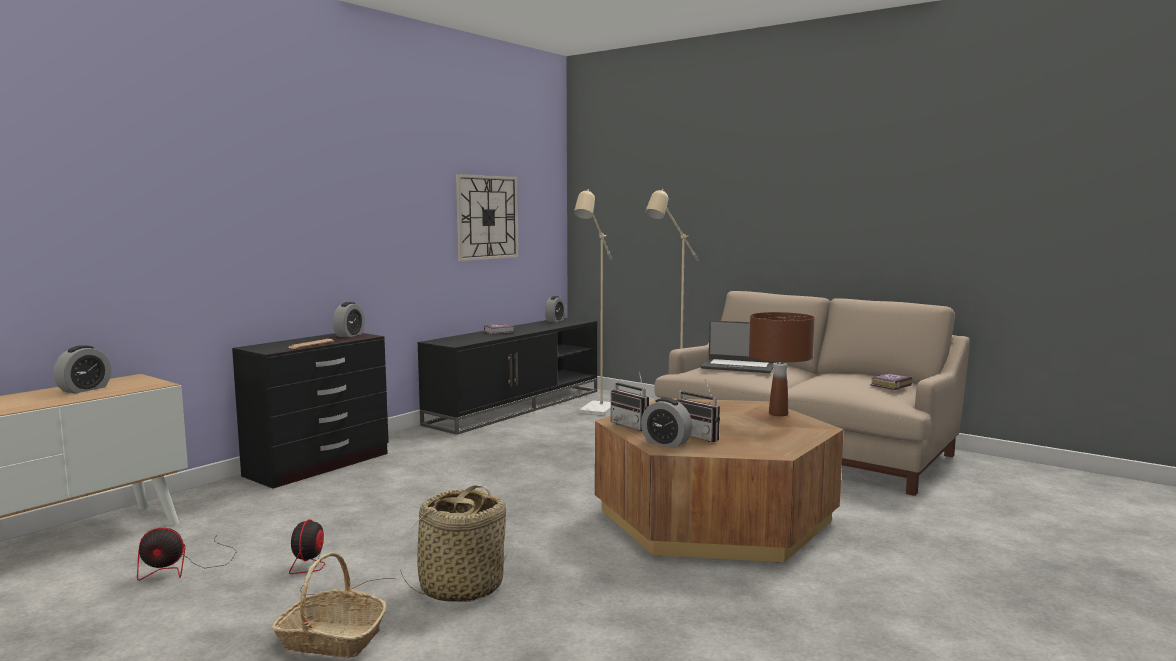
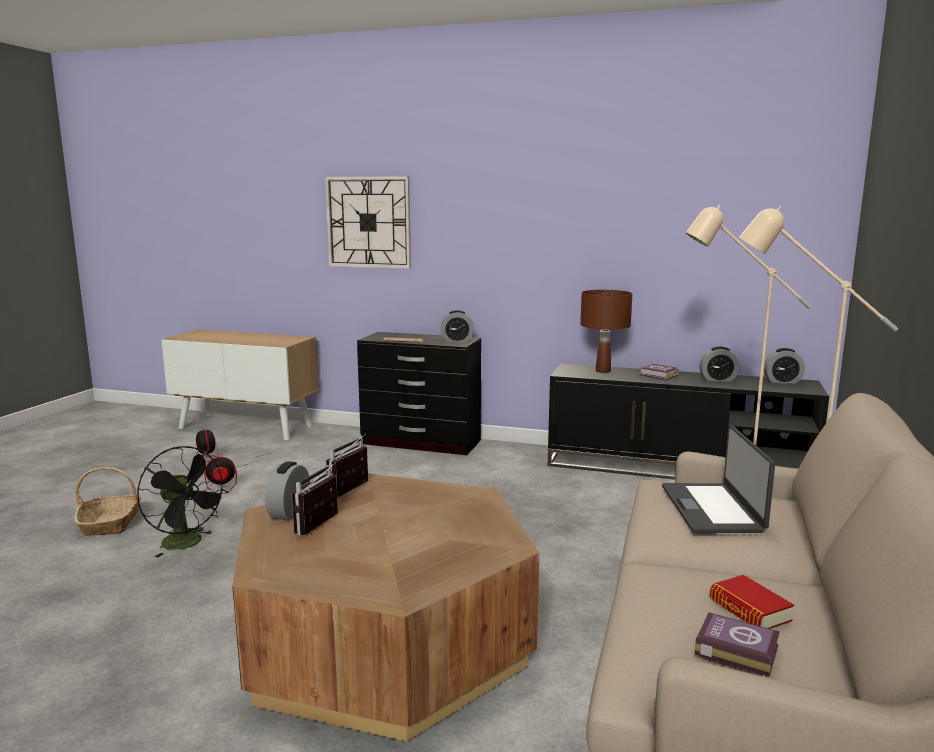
camera: 70 degrees right, 5 degrees up
(84, 389) = (264, 338): alarm clock -> alarm clock (718, 379)
(460, 587) = (188, 544): basket -> black fan
(487, 217) = (682, 237): wall clock -> wall clock (368, 222)
(778, 414) = (463, 563): brown table lamp -> brown table lamp (603, 371)
(856, 378) = (749, 610): none -> book

